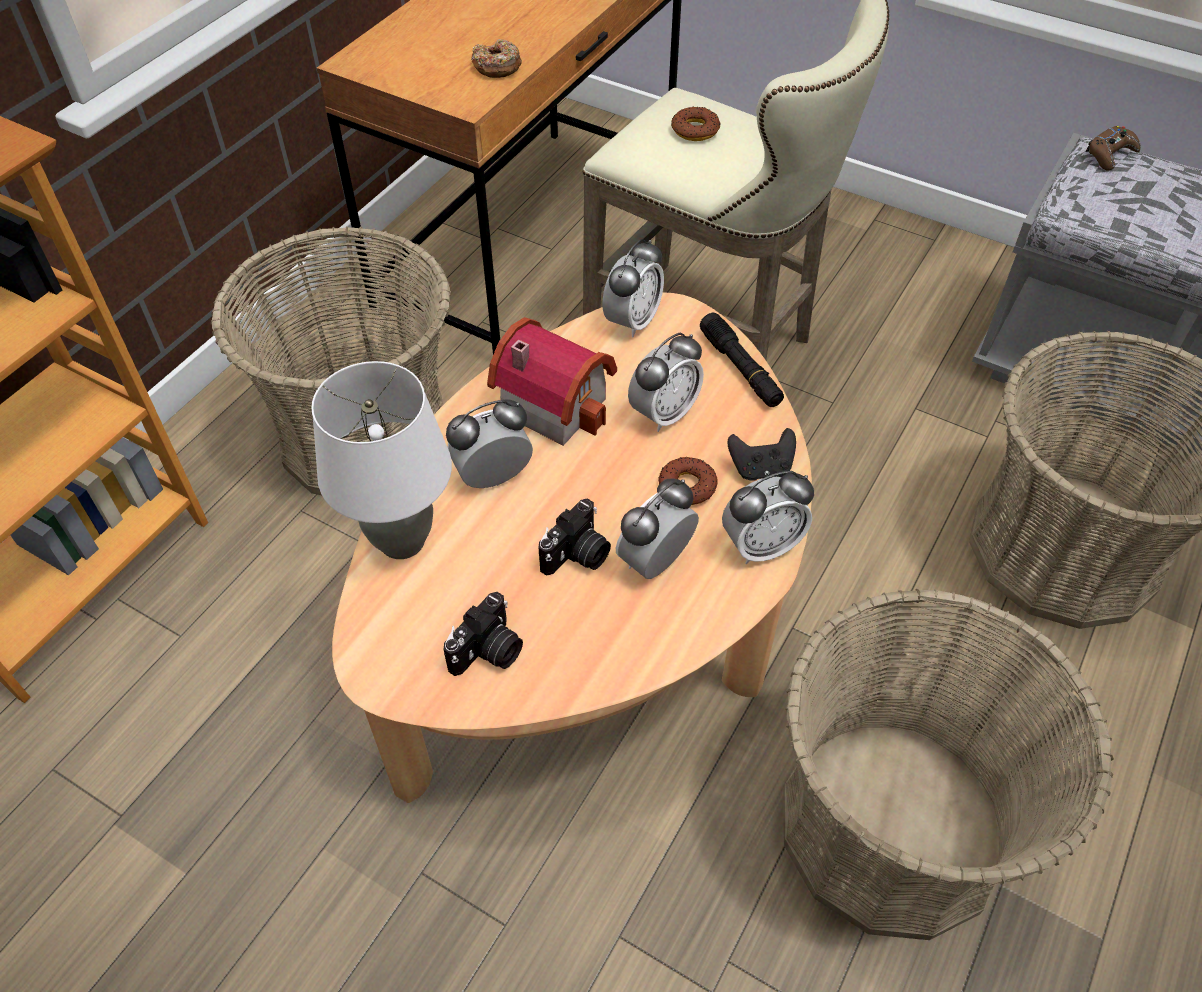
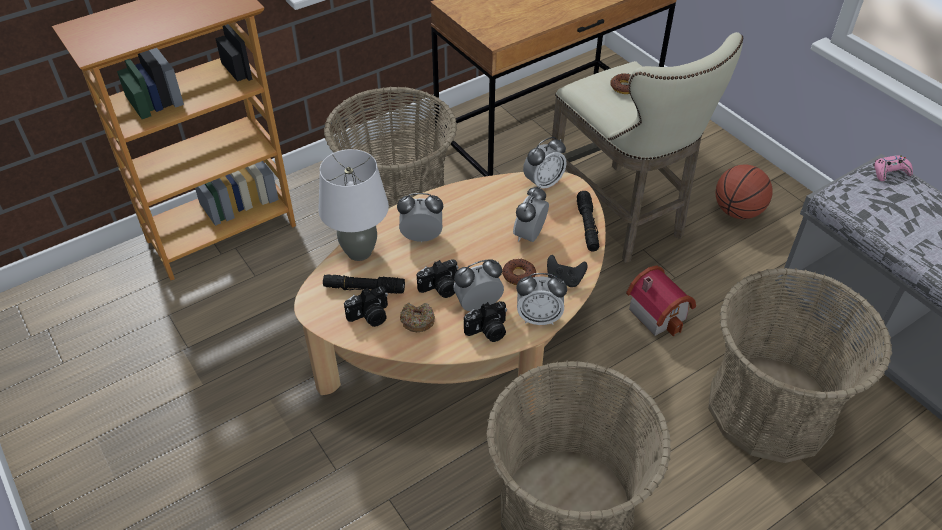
camera: 25 degrees right, 5 degrees down
(448, 604) = (364, 288): none -> black flashlight
(497, 67) = (523, 24): donut -> donut (417, 321)
(555, 401) = (476, 211): toy house -> toy house (659, 312)
(664, 414) = (530, 235): alarm clock -> alarm clock turned 135 degrees clockwise
(698, 601) = (488, 331): none -> camera
(857, 278) = (737, 211): none -> basketball
(1110, 154) = (890, 172): brown game controller -> pink game controller

